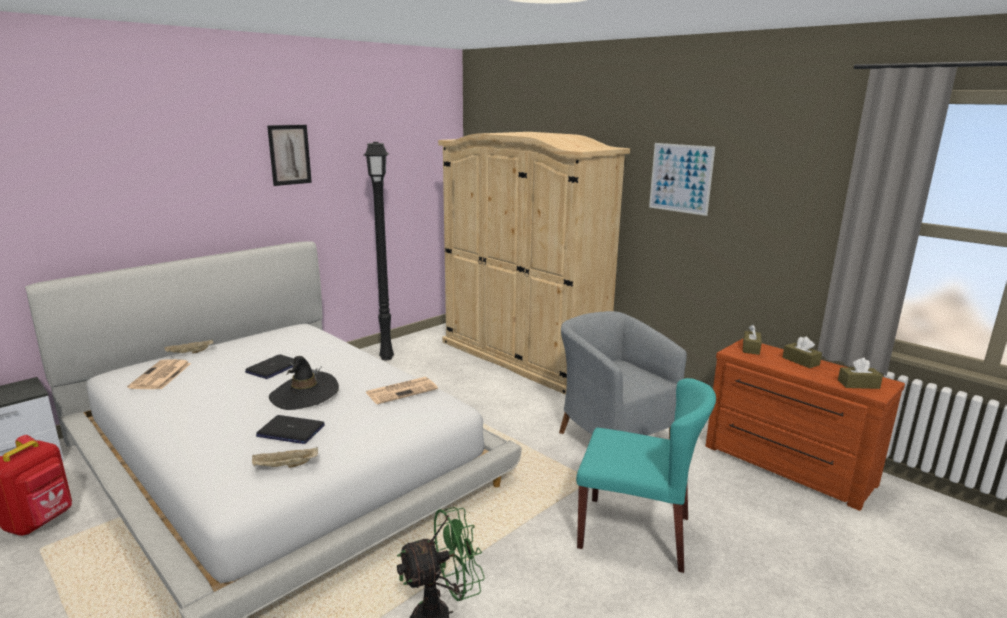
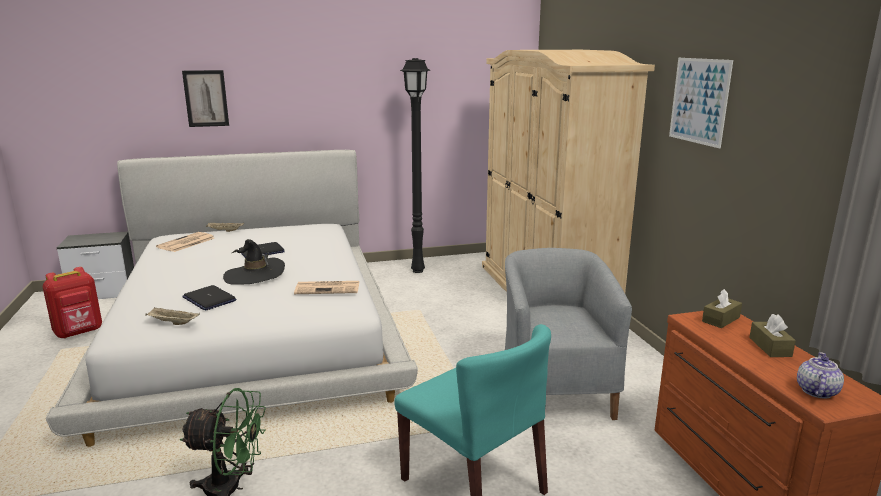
camera: 30 degrees right, 0 degrees up
(289, 155) = (342, 69): picture -> picture (206, 98)
(858, 384) = (816, 391): brown tissue box -> teapot

